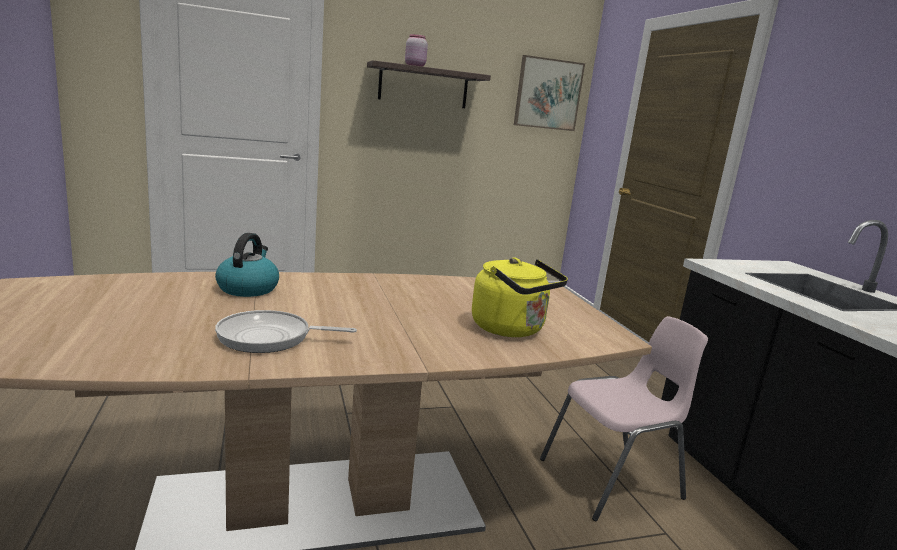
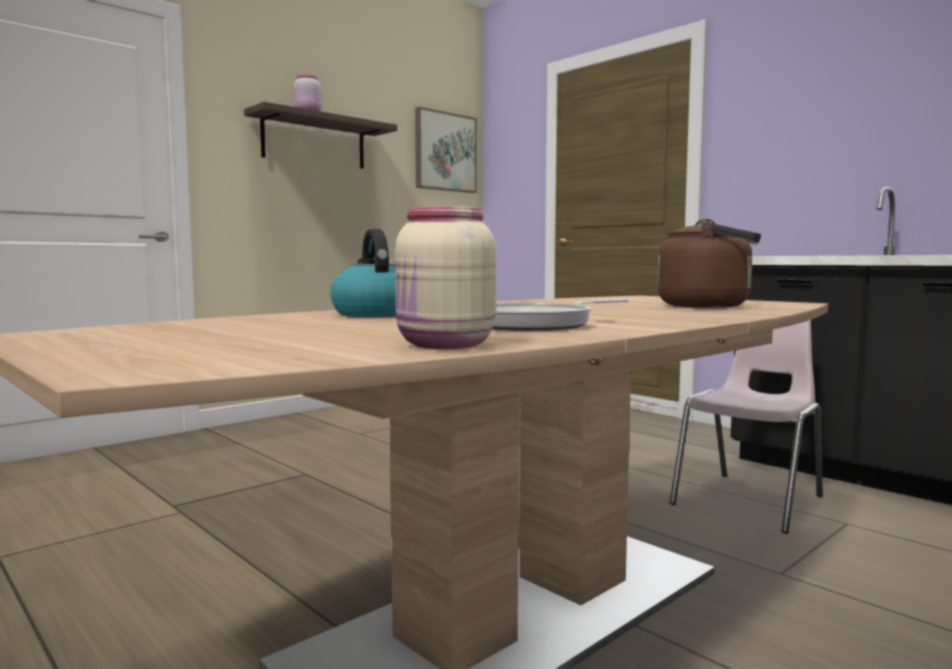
camera: 25 degrees left, 10 degrees down
(123, 361) = (443, 345): none -> beige jar
(511, 329) = (709, 306): yellow kettle -> brown kettle

